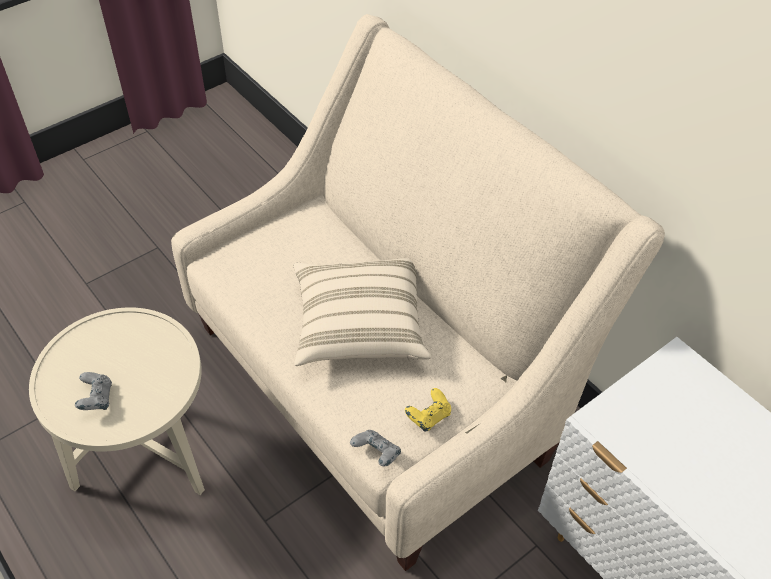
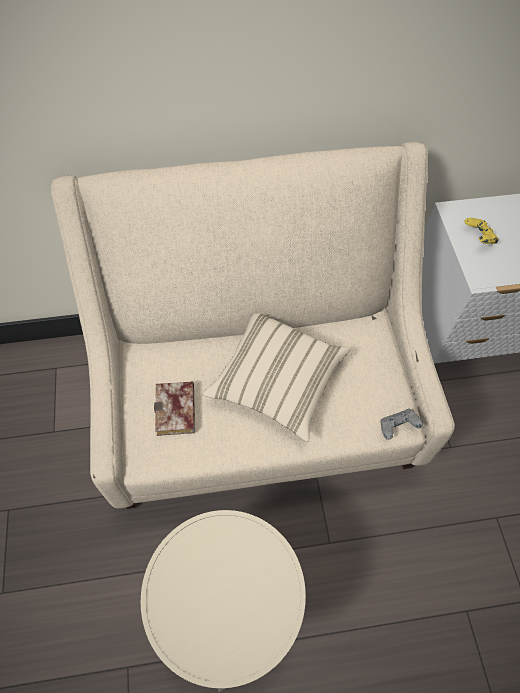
camera: 60 degrees left, 10 degrees up
(96, 399) = (243, 621): grey game controller -> none
(274, 266) = (177, 412): none -> book
(428, 417) = (382, 379): yellow game controller -> yellow game controller (478, 238)

